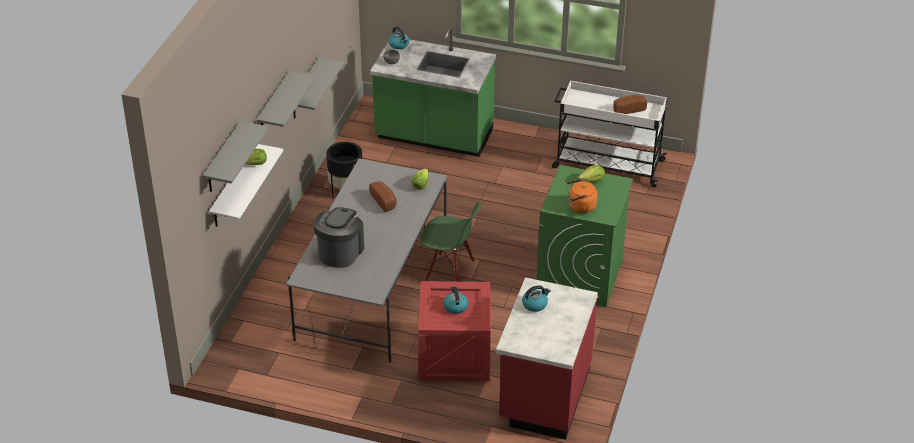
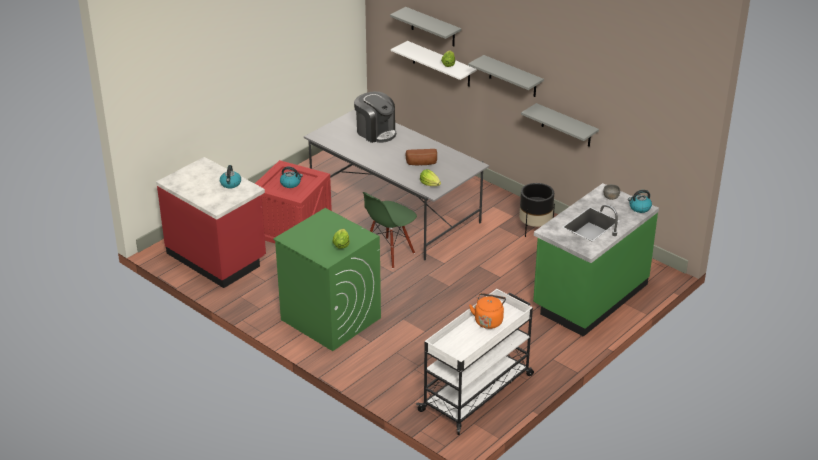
camera: 115 degrees right, 5 degrees down
(580, 207) = (312, 228): orange kettle -> orange kettle (488, 320)
(628, 109) = (469, 340): bread -> none

